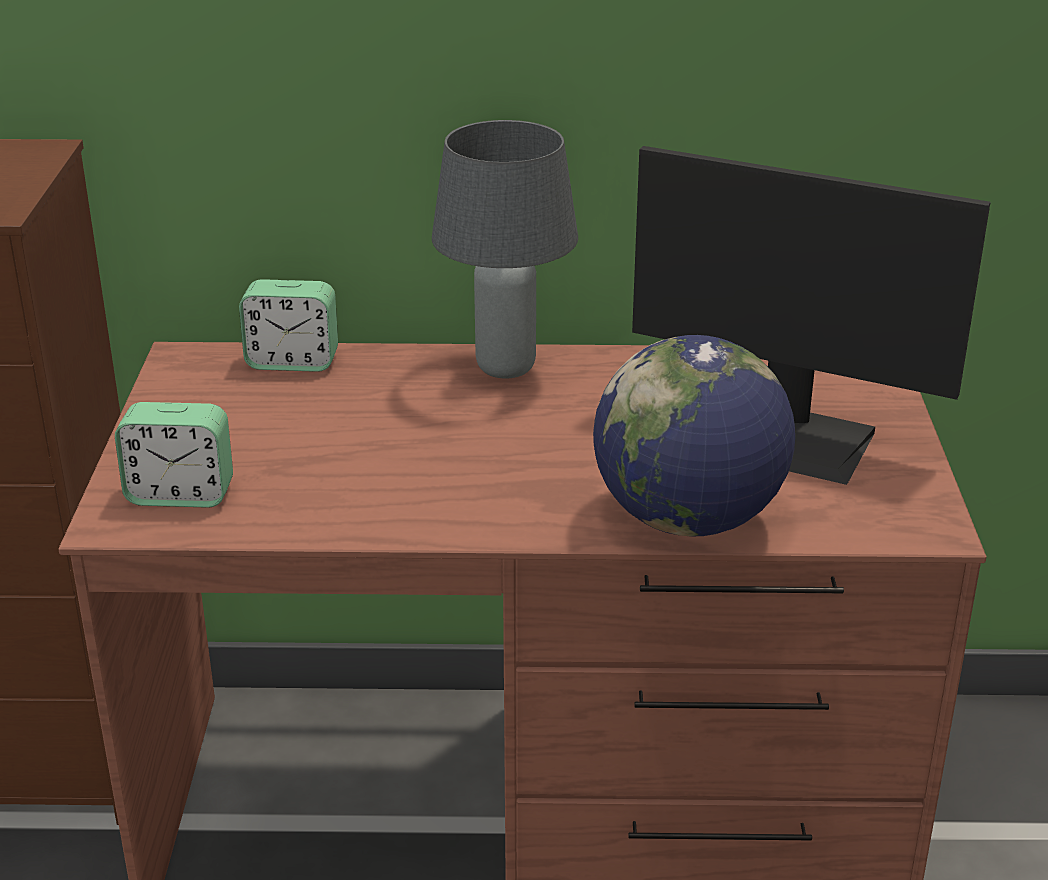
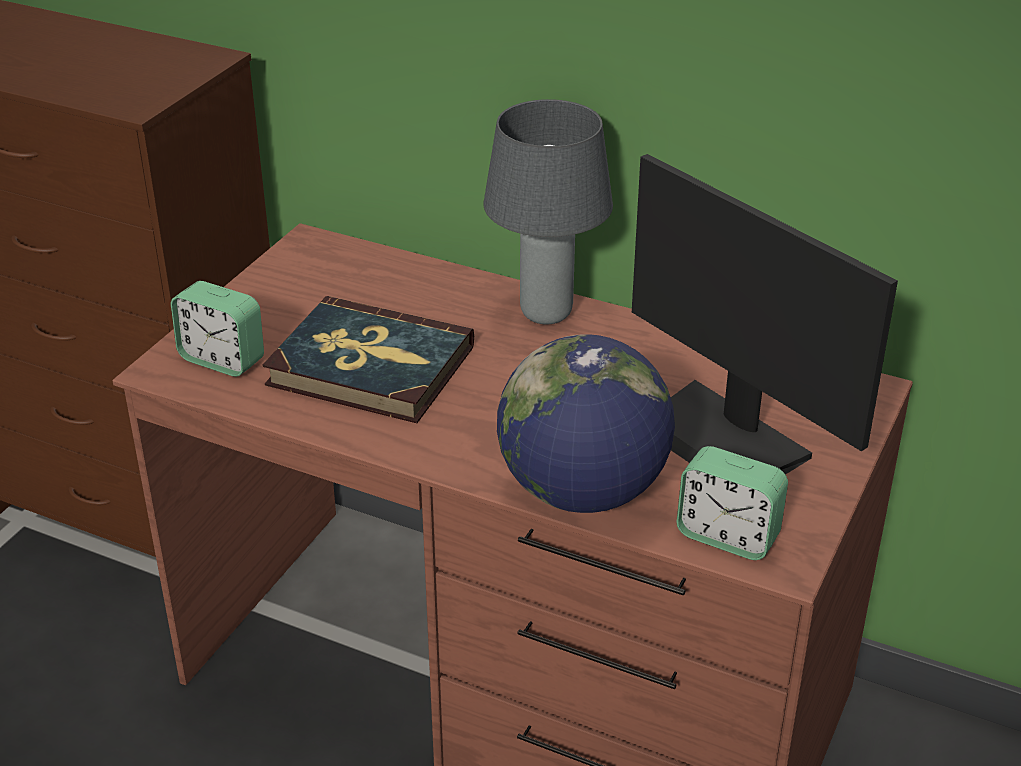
camera: 25 degrees right, 5 degrees up
(292, 361) = (386, 266): alarm clock -> alarm clock (727, 536)
(360, 460) = (370, 366): none -> book

